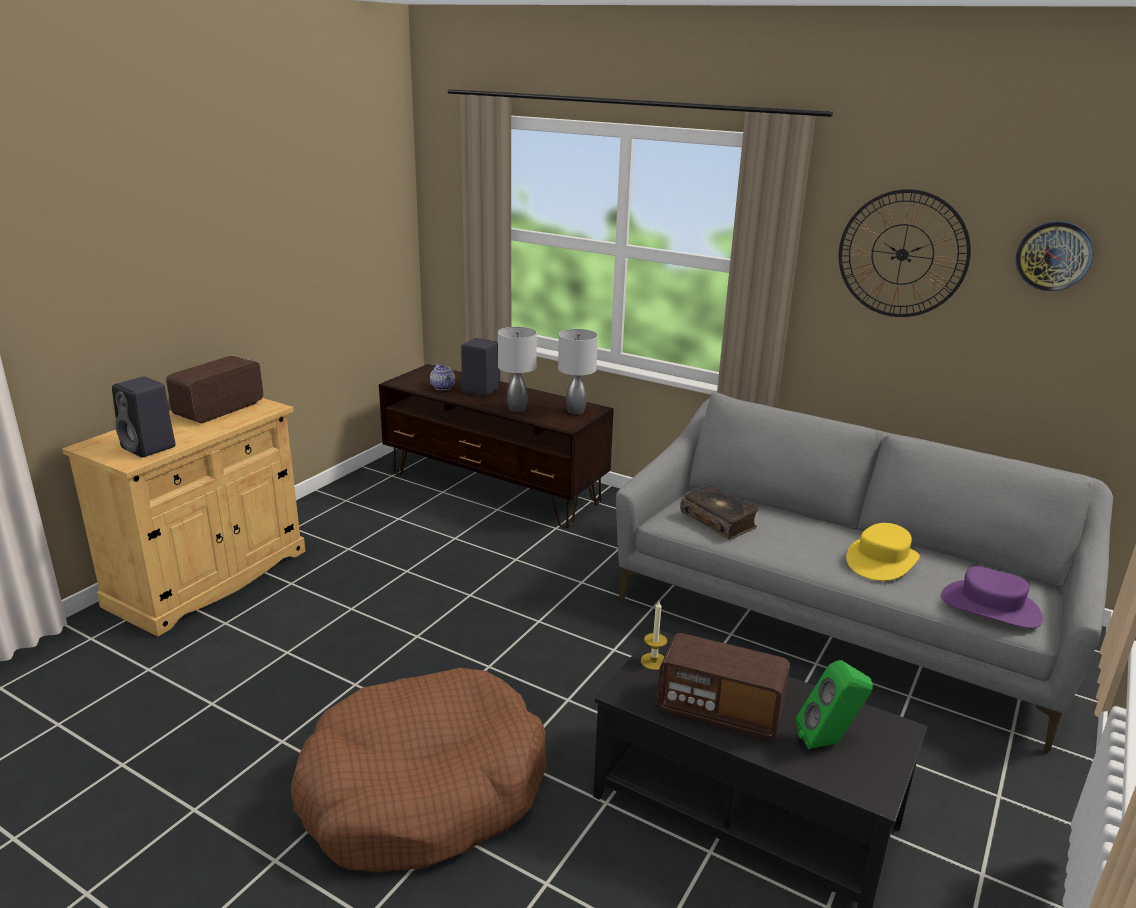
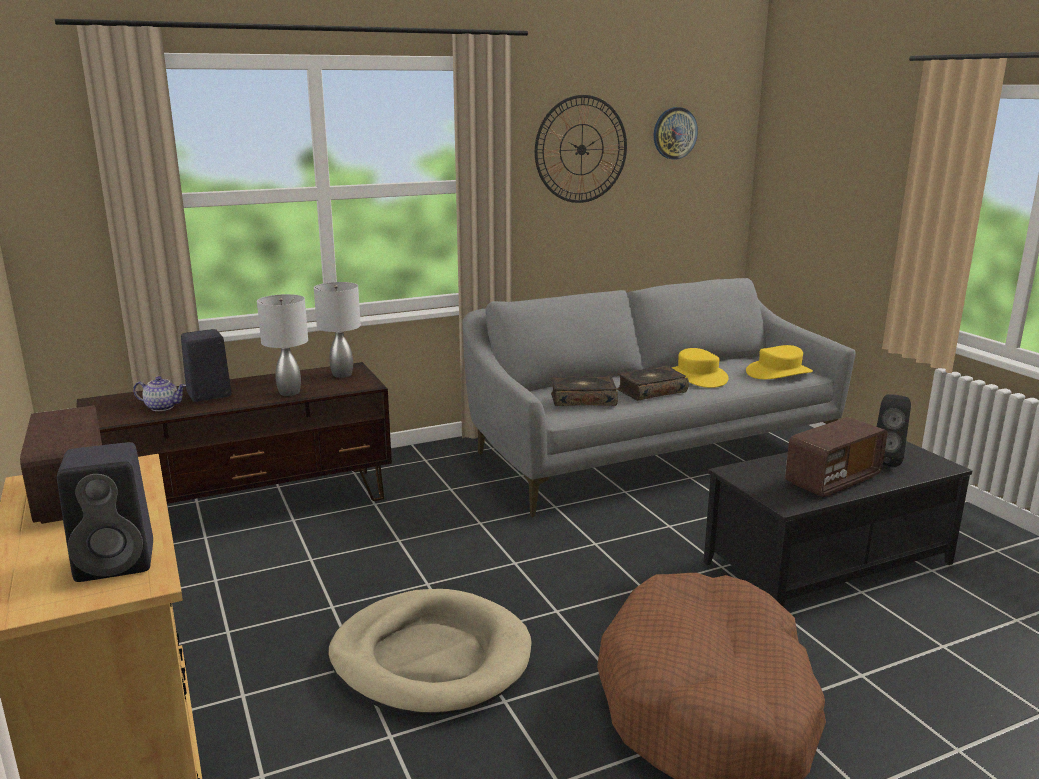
camera: 55 degrees left, 5 degrees down
(380, 634) = (431, 658): none -> beige dog bed
(654, 661) = (753, 482): candle -> none
(795, 546) = (651, 391): none -> book
(828, 742) = (887, 461): green speaker -> black speaker
(990, 607) = (779, 372): purple hat -> yellow hat

